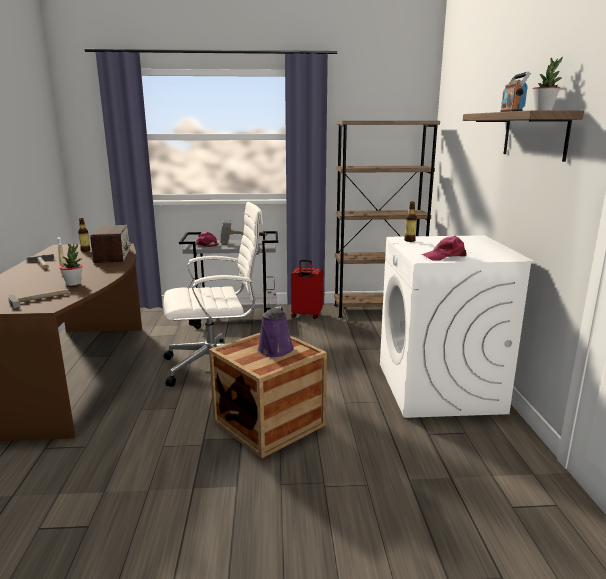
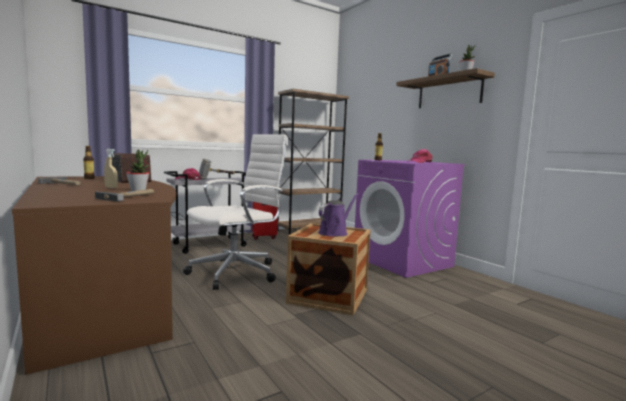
camera: 30 degrees left, 10 degrees down
(274, 351) = (334, 233): purple watering can -> purple watering can turned 120 degrees counterclockwise
(439, 388) = (403, 261): white washing machine -> purple washing machine

